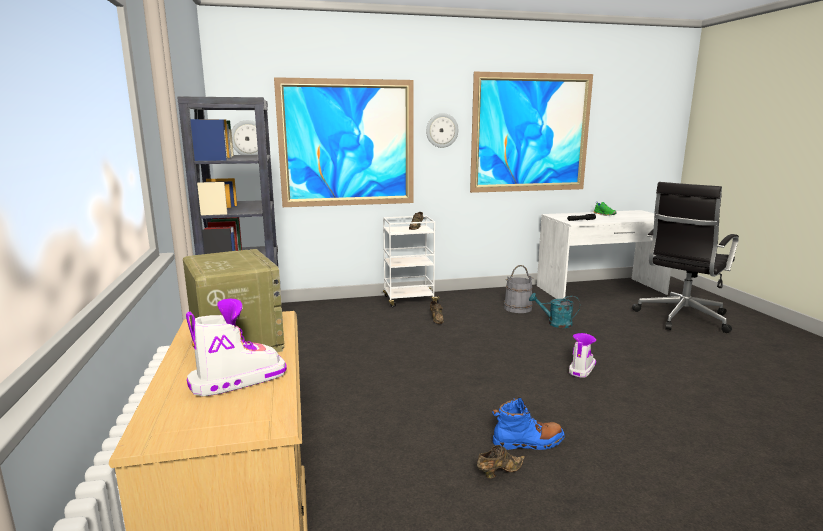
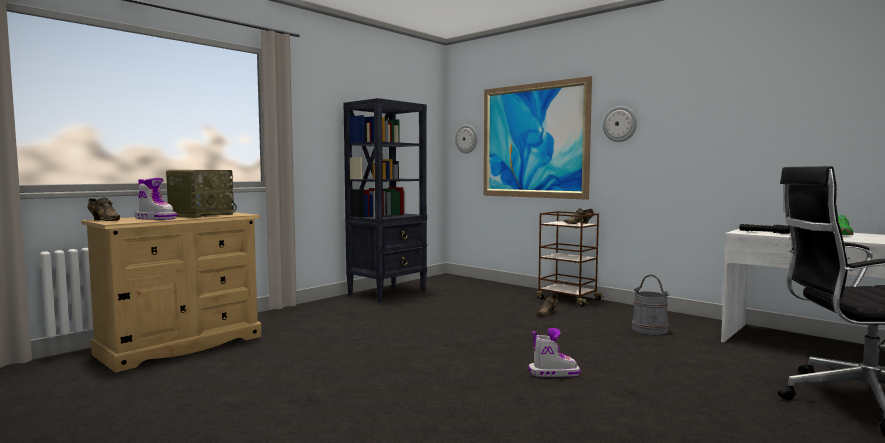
camera: 55 degrees right, 10 degrees down
(409, 300) = (567, 299): white cart -> brown cart
(498, 472) = (324, 374): brown shoe -> brown shoe (104, 220)
(528, 442) = (377, 375): blue boot -> none
(531, 133) = (733, 121): picture -> none
(555, 323) = (648, 348): turquoise watering can -> none

